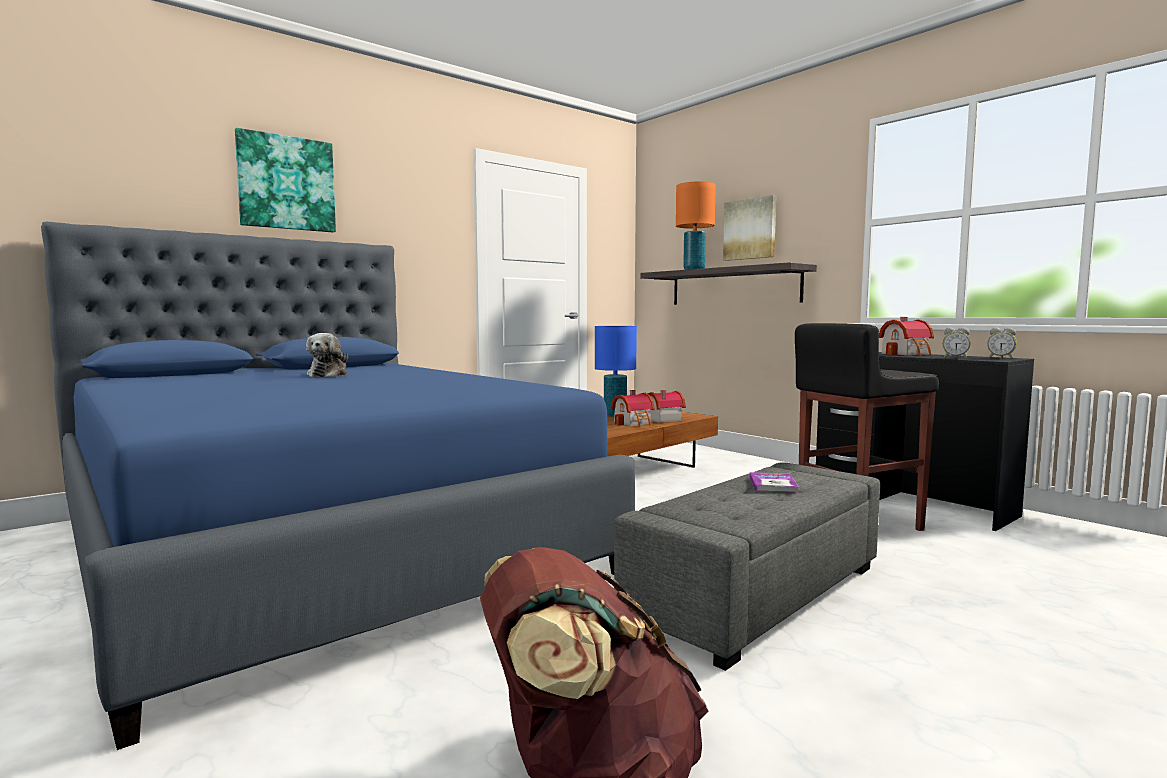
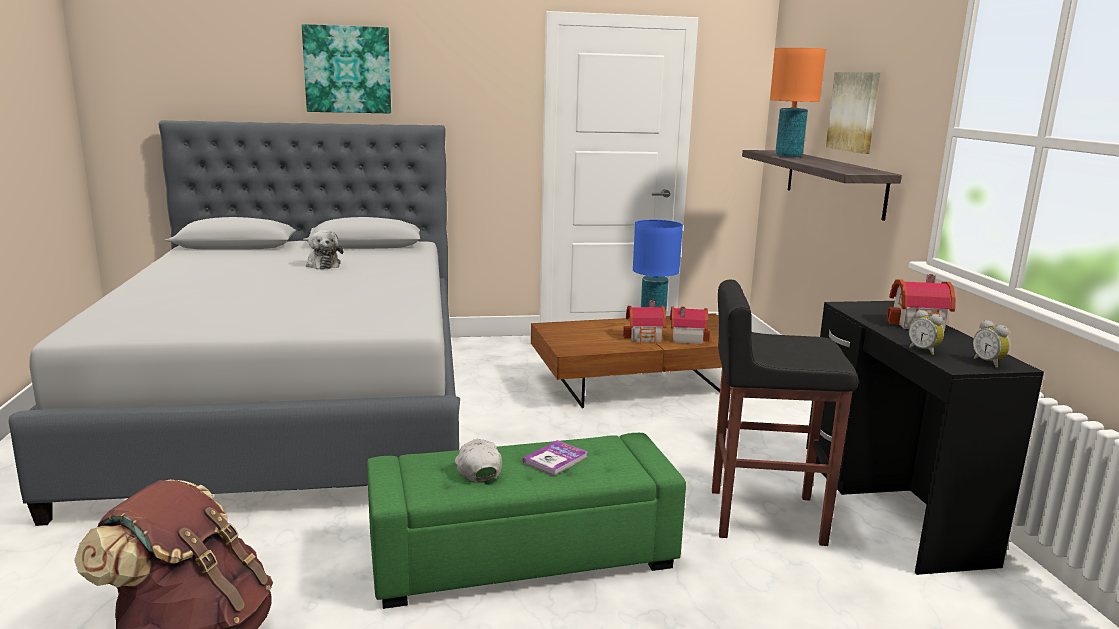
camera: 30 degrees right, 10 degrees up
(321, 545) = (295, 407): blue bed -> grey bed
(329, 375) = (323, 264): plush toy -> plush toy turned 60 degrees counterclockwise
(734, 501) = (477, 469): none -> white cap
(759, 594) = (522, 557): grey ottoman -> green ottoman

